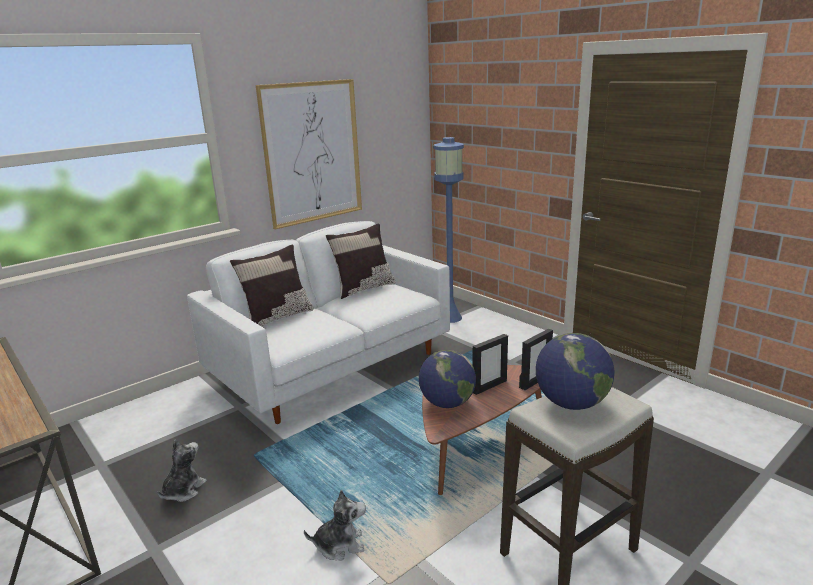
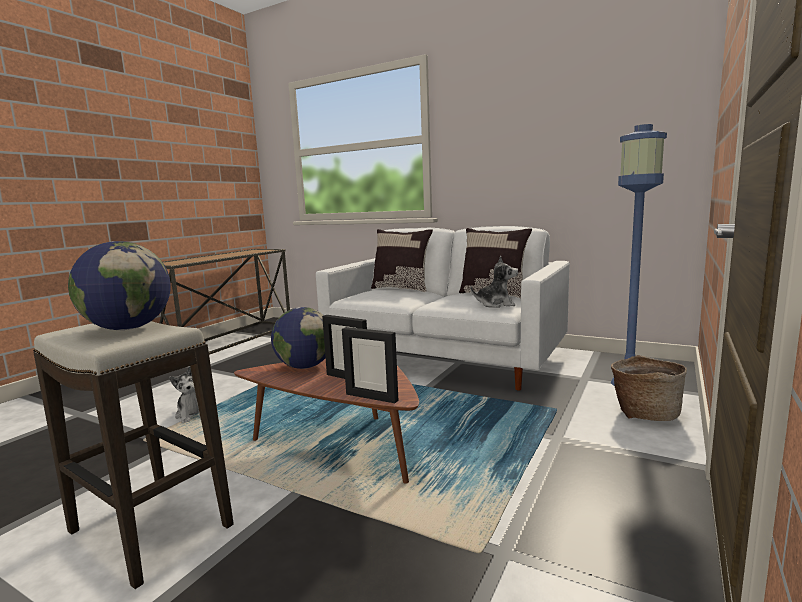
camera: 70 degrees right, 10 degrees down
(183, 490) = (258, 360): plush toy -> plush toy (496, 304)
(312, 153) = (519, 156): picture -> none
(495, 328) = (644, 413): none -> basket

